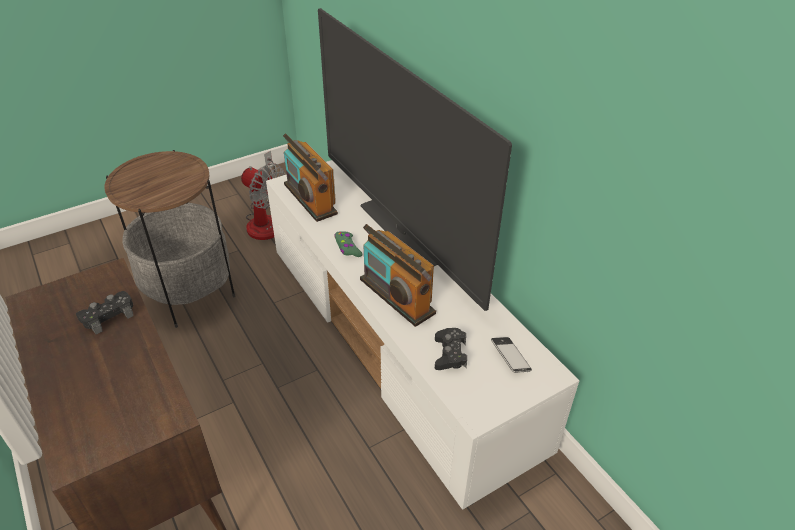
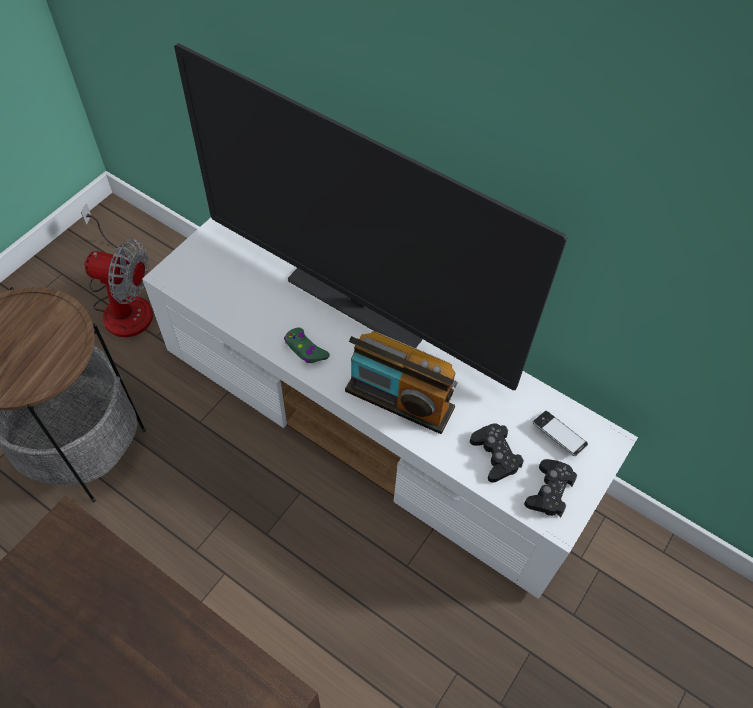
camera: 25 degrees left, 15 degrees up
(108, 316) = (106, 592): black game controller -> black game controller (549, 491)
(310, 199) = (217, 290): radio -> none

